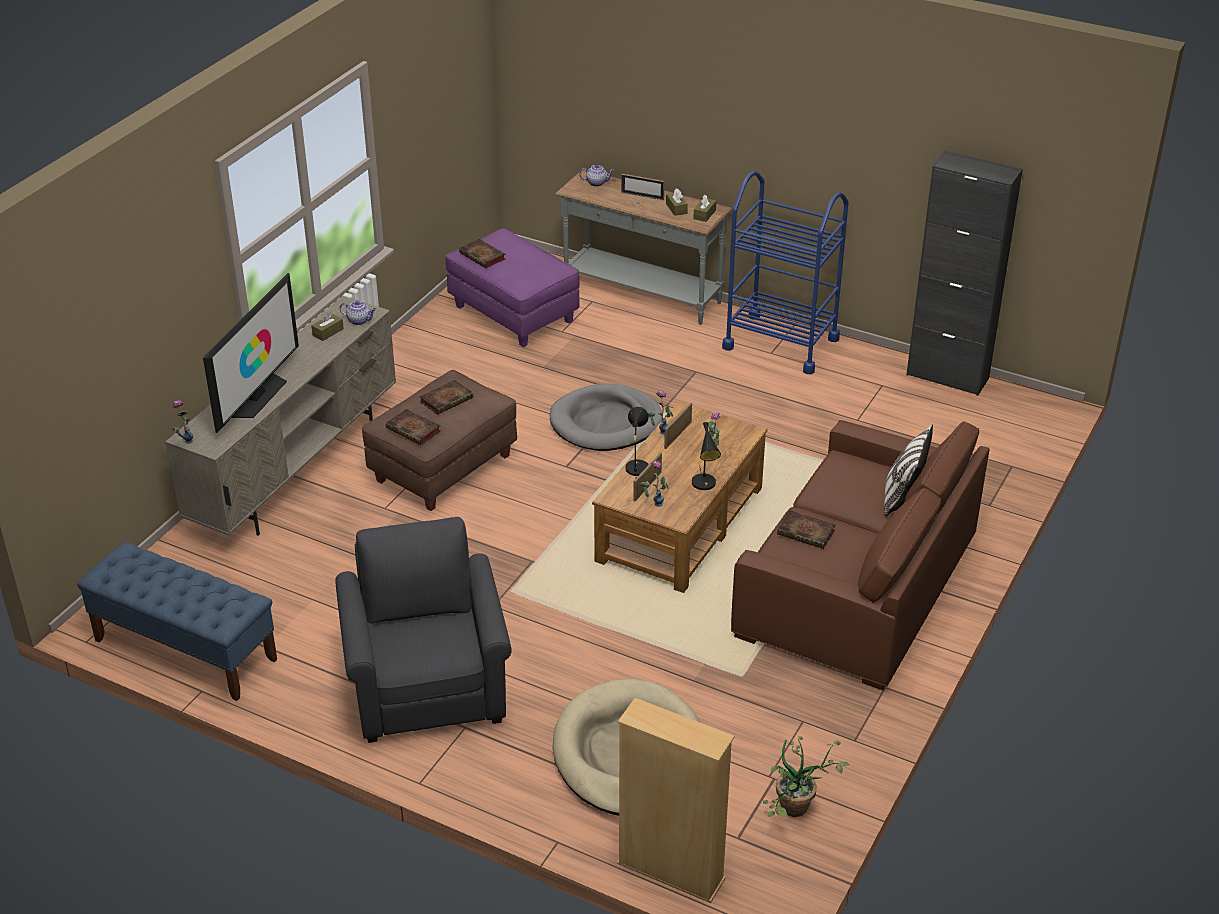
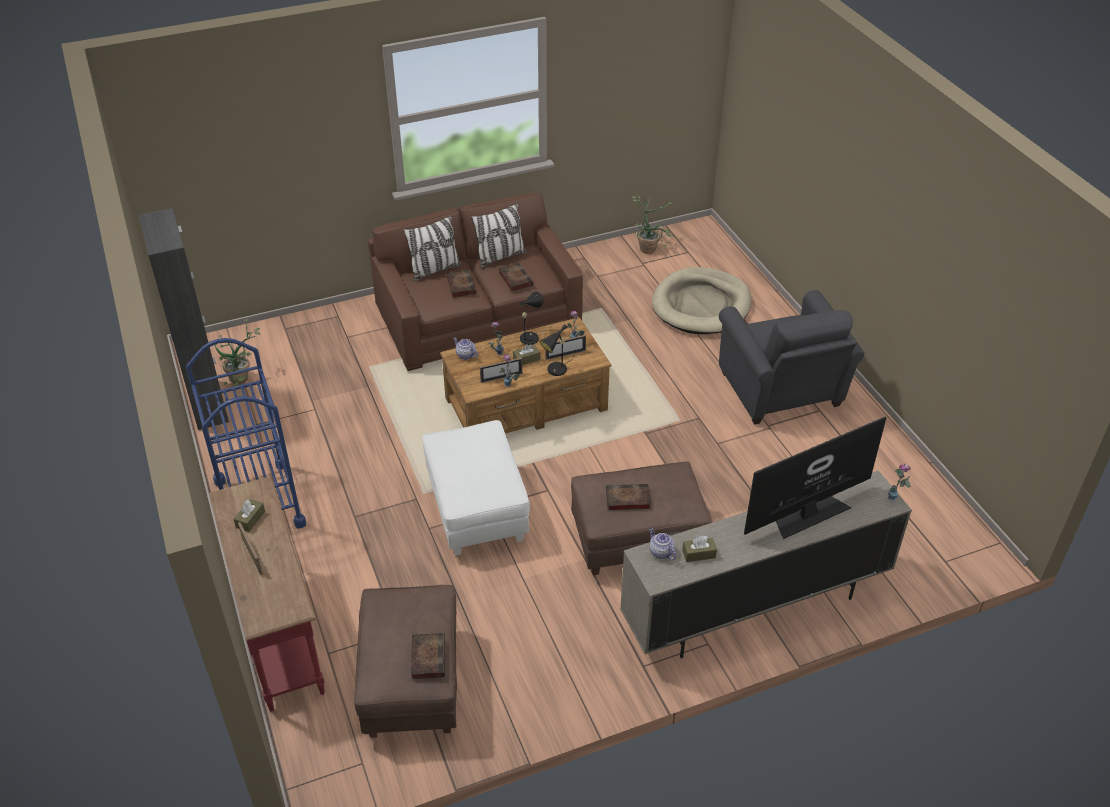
camera: 140 degrees left, 5 degrees up
(185, 650) = (928, 497): blue bench -> none
(414, 430) = (677, 485): book -> book (460, 285)
(428, 686) = (781, 392): grey armchair -> grey armchair turned 45 degrees counterclockwise
(513, 314) = (412, 683): purple ottoman -> brown ottoman
(597, 183) = (262, 604): teapot -> teapot (465, 355)
(606, 422) = (477, 510): grey dog bed -> white ottoman
(641, 295) = (280, 631): grey console table -> red console table
(670, 871) = (733, 256): beige bookcase -> none
(704, 214) = (241, 497): brown tissue box -> brown tissue box (526, 359)
(862, 551) = (500, 256): none -> pillow
(957, 407) = (243, 380): none -> potted plant

